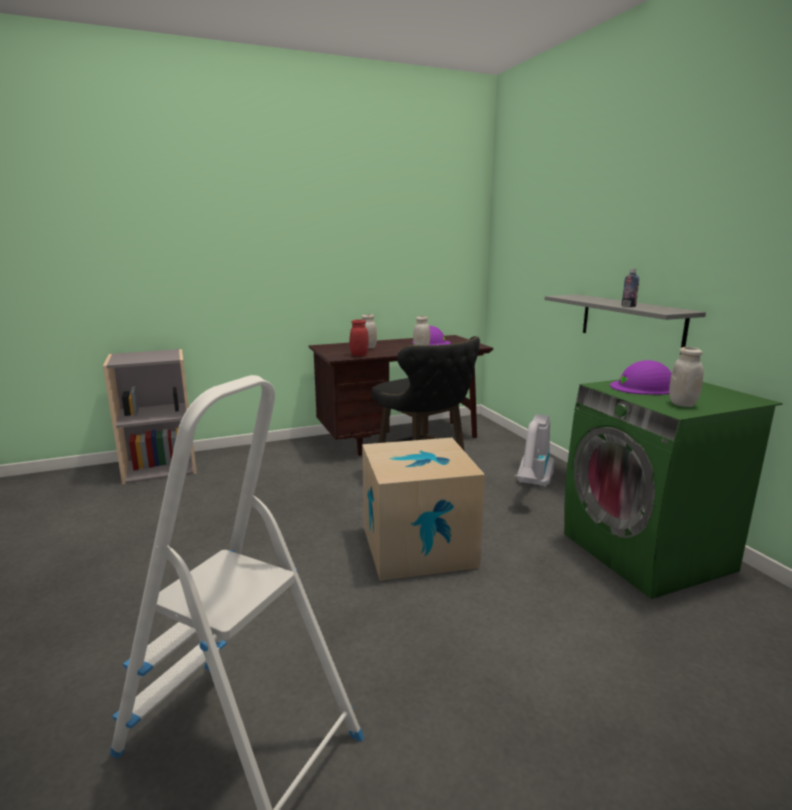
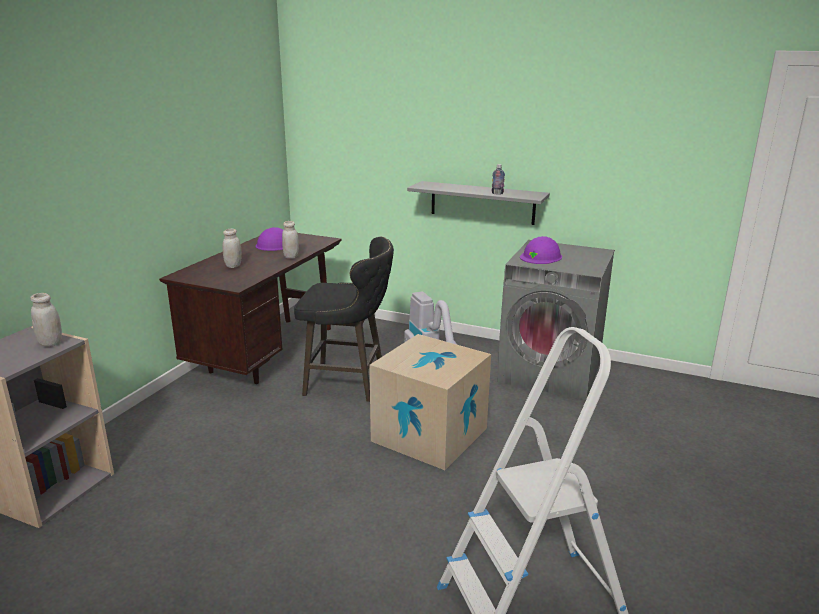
camera: 45 degrees left, 5 degrees up
(359, 355) = (249, 277): red jar -> none
(649, 552) = (551, 372): green washing machine -> grey washing machine
(682, 404) = (582, 265): white jar -> white jar (50, 343)

